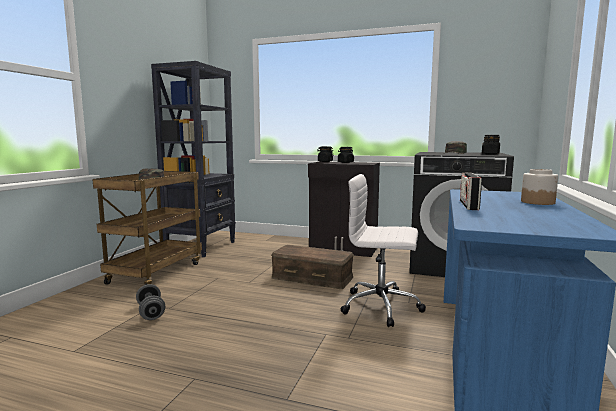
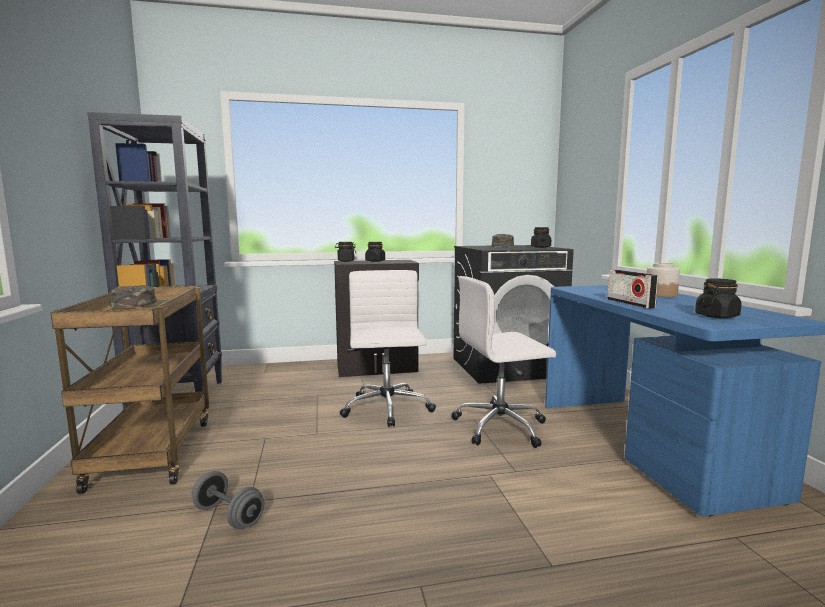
camera: 30 degrees left, 0 degrees up
(312, 277) = (387, 409): brown storage box -> white office chair
(514, 221) = (717, 316): none -> black jar

